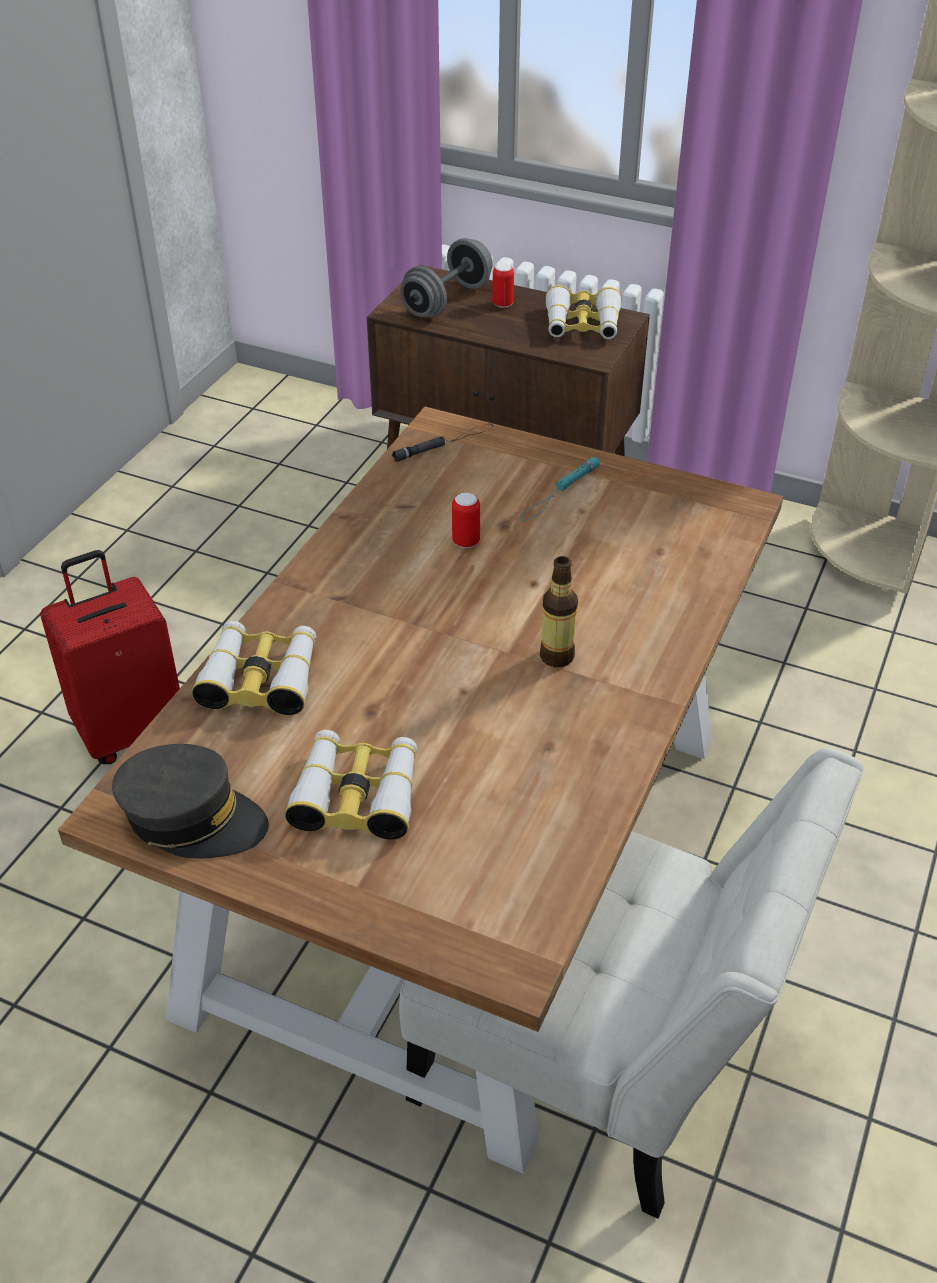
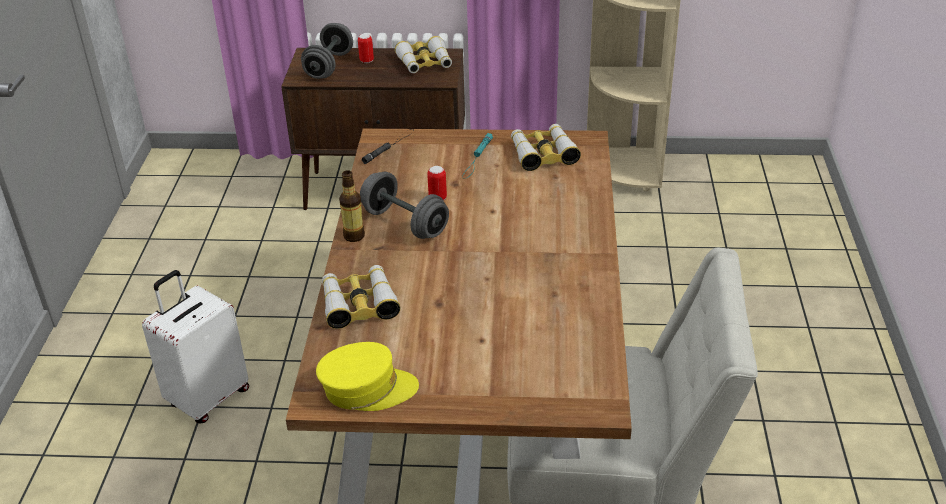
camera: 20 degrees left, 5 degrees down
(131, 730) = (207, 397): red suitcase -> white suitcase
(192, 818) = (367, 389): grey cap -> yellow cap
(357, 794) = (459, 349): binoculars -> binoculars (543, 154)
(397, 568) = (405, 223): none -> grey dumbbell
(556, 656) = (530, 246): bottle -> bottle (354, 236)

